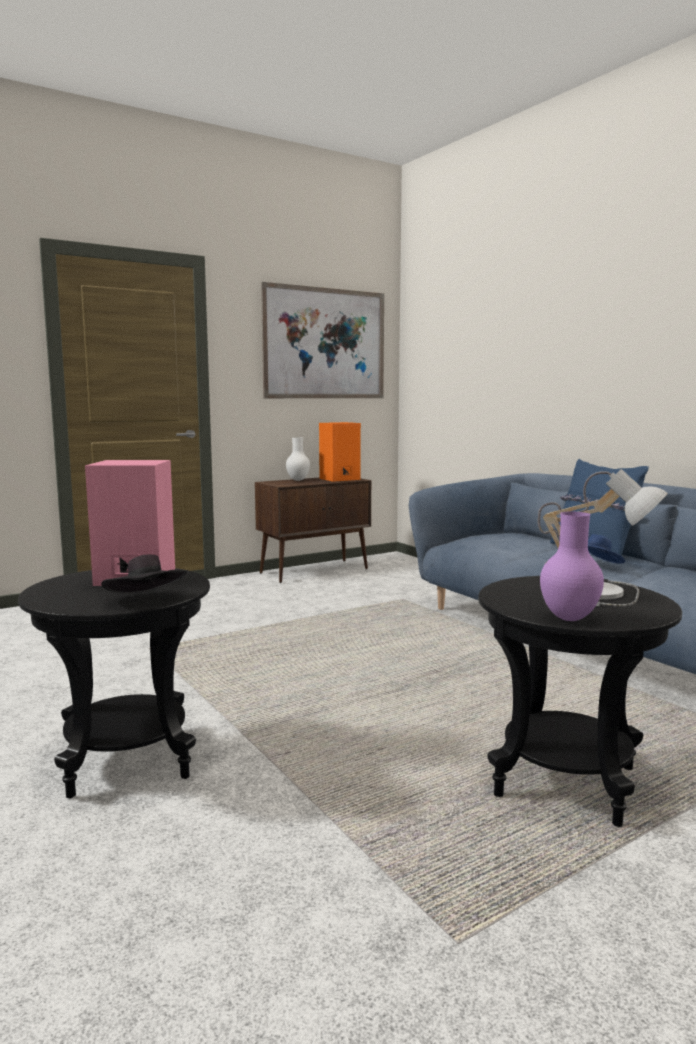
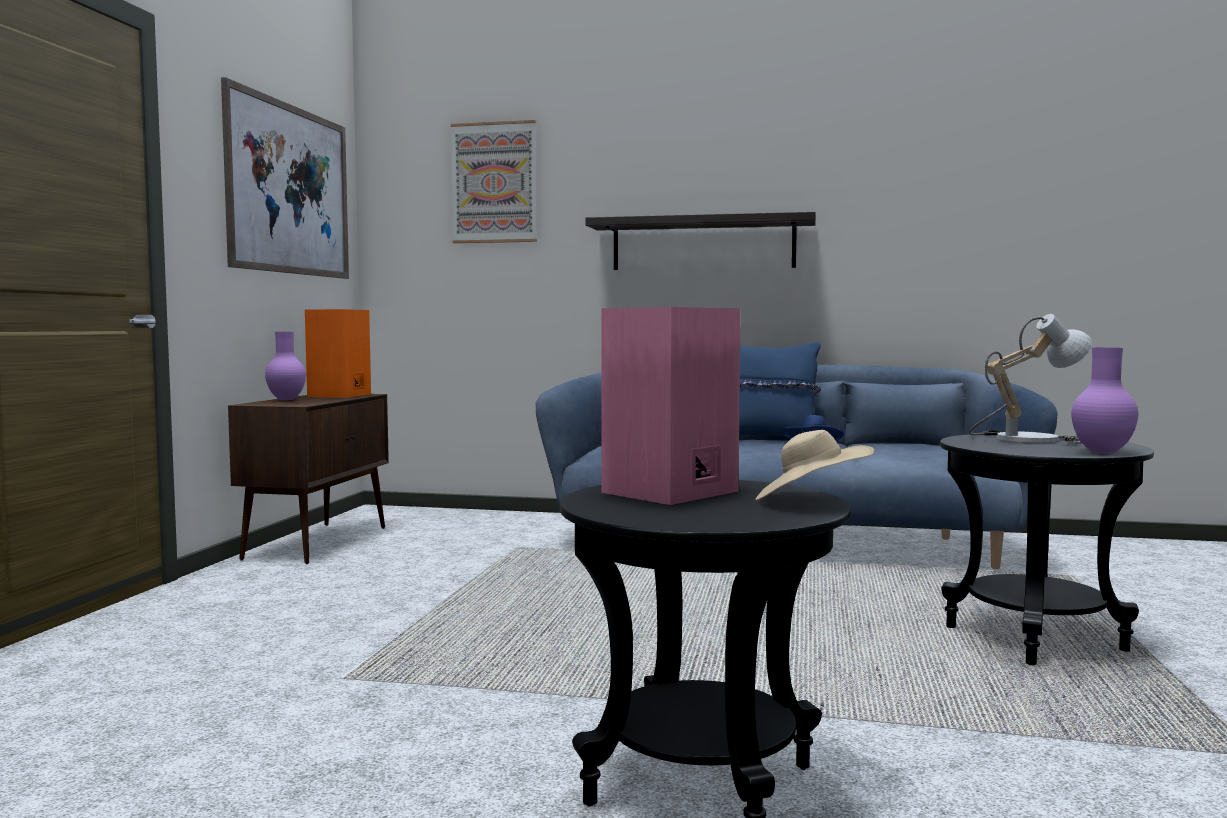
camera: 45 degrees left, 5 degrees down
(147, 601) = (810, 501): black hat -> beige hat
(297, 480) = (285, 399): white vase -> purple vase
(467, 325) = (494, 183): none -> picture
(597, 370) = (703, 244): none -> shelf

